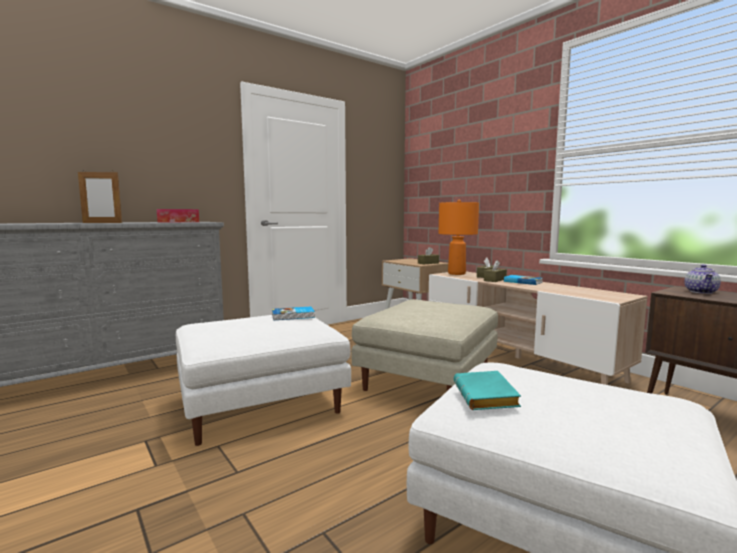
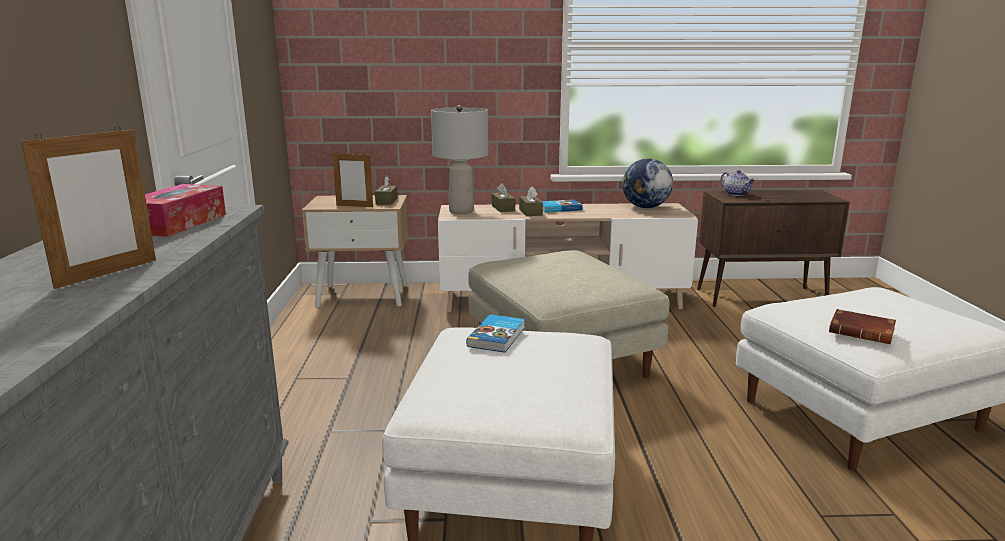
camera: 55 degrees left, 10 degrees up
(406, 262) = (354, 206): none -> picture frame
(457, 273) = (461, 211): orange table lamp -> grey table lamp
(487, 397) = (863, 332): turquoise book -> brown book
(597, 292) = (645, 207): none -> globe

